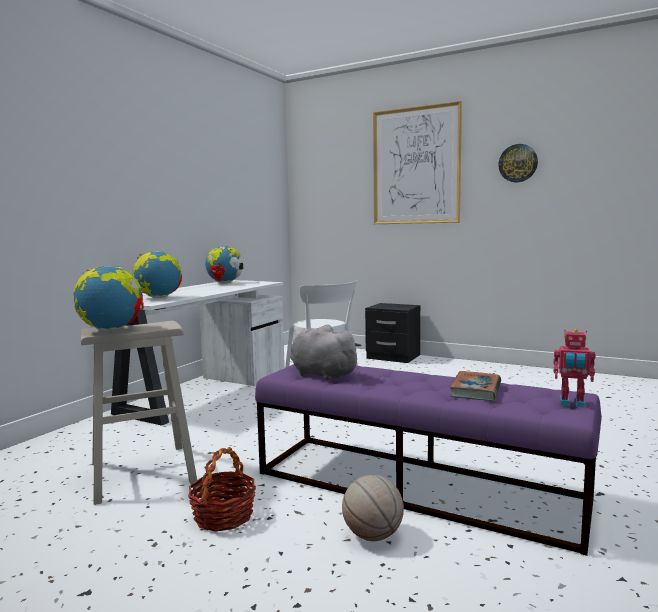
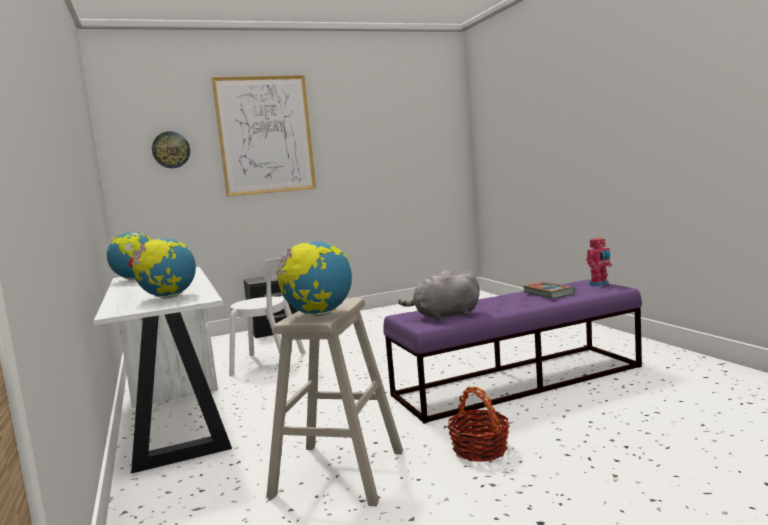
camera: 50 degrees left, 0 degrees up
(372, 536) = (567, 408): basketball -> none
(518, 163) = (358, 134): wall clock -> wall clock (171, 150)

